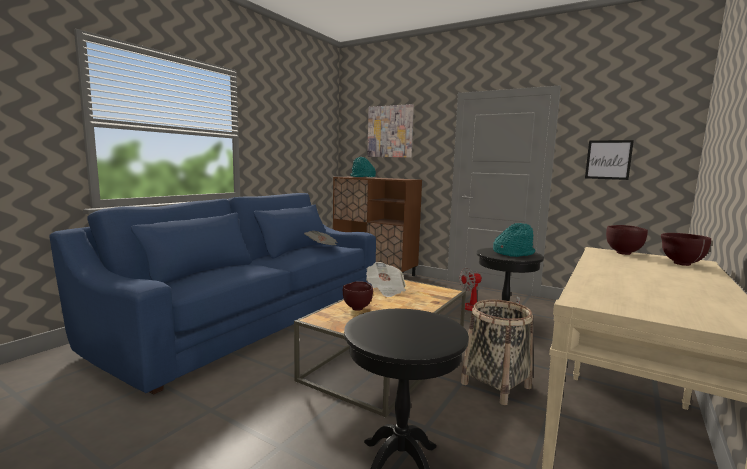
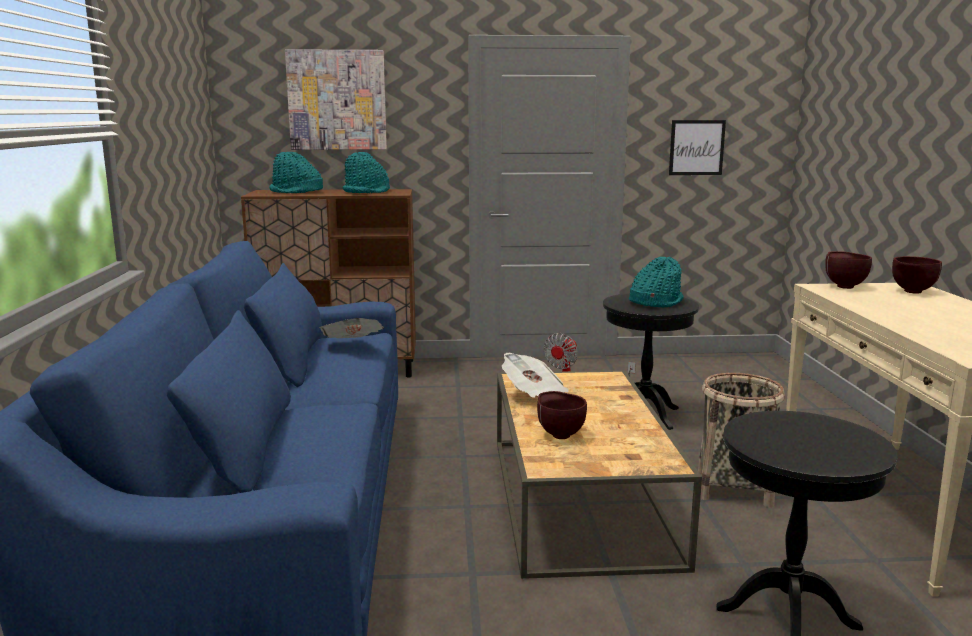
camera: 35 degrees left, 5 degrees up
(392, 178) = (367, 192): none -> turquoise hat

